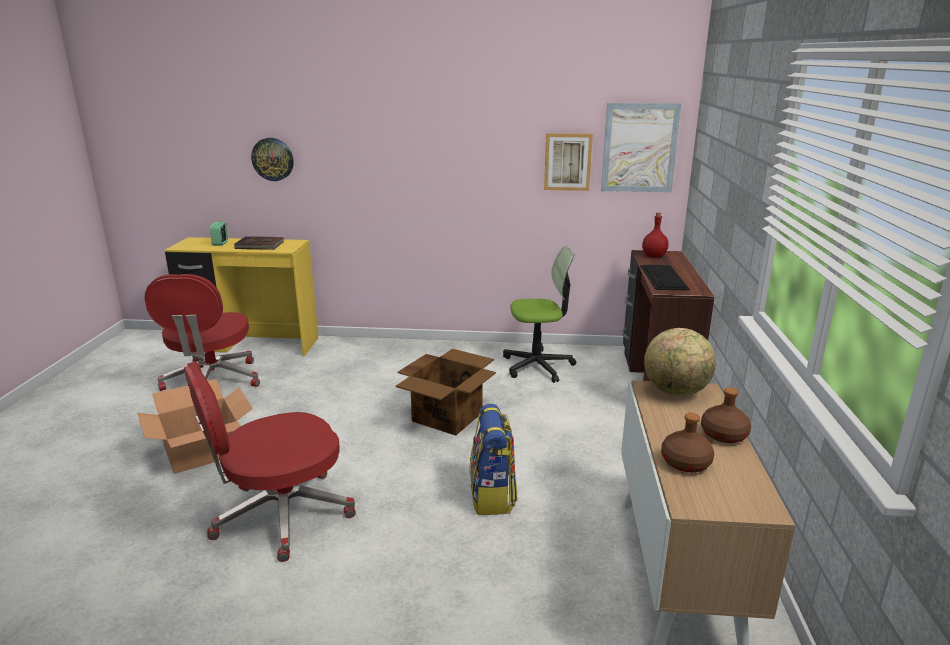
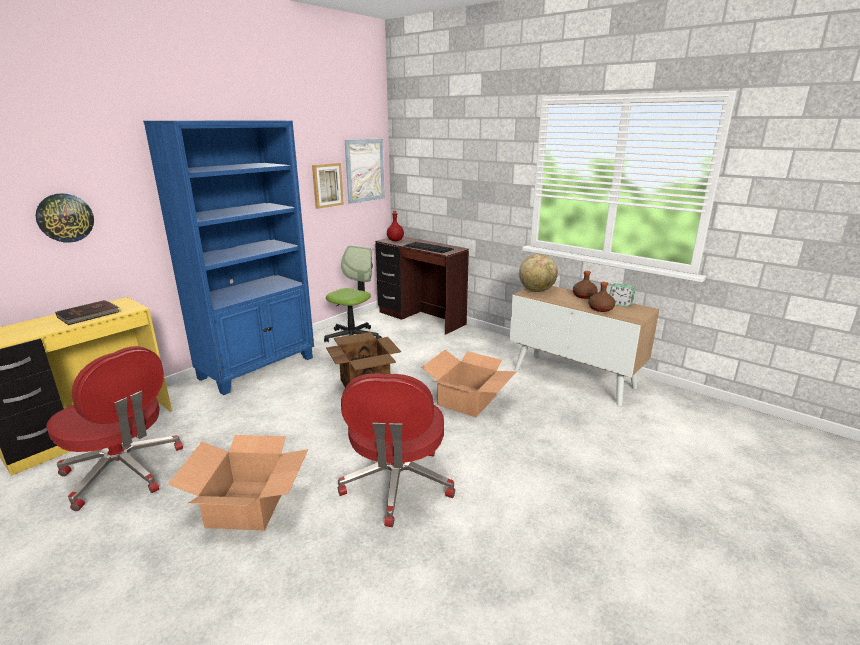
camera: 55 degrees left, 0 degrees up
(220, 243) = (29, 328): alarm clock -> alarm clock (620, 304)
(412, 353) = (258, 368): none -> blue bookcase
(493, 496) = (468, 400): backpack -> cardboard box

